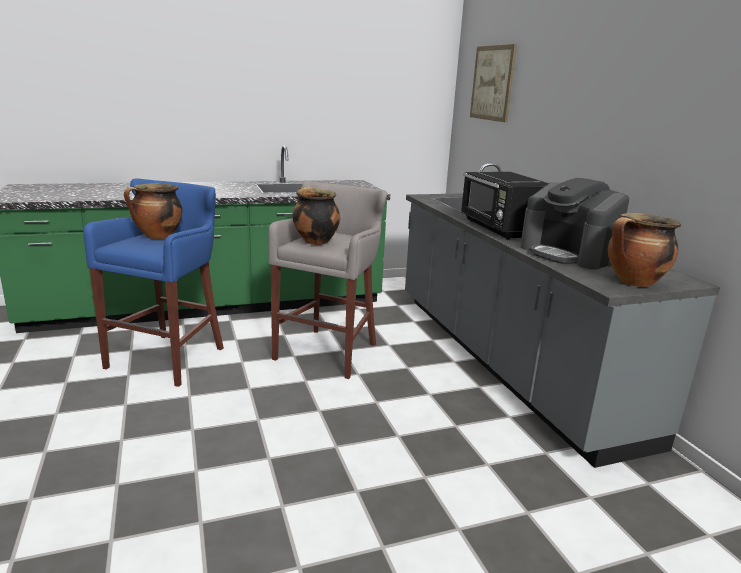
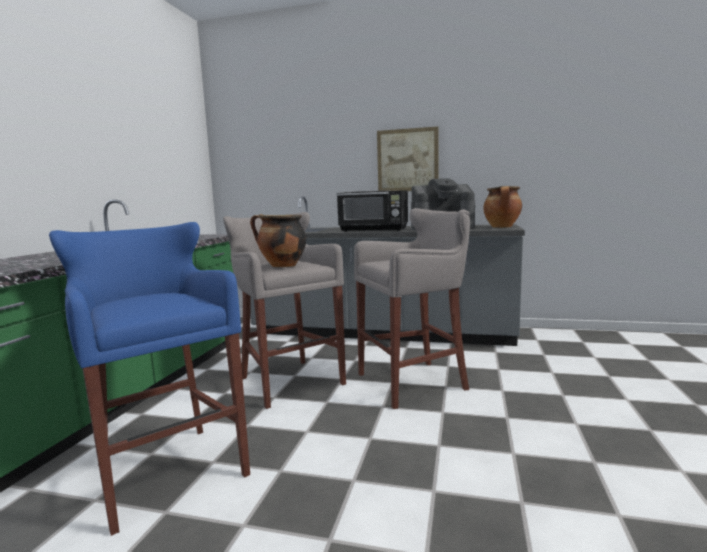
camera: 55 degrees left, 10 degrees down
(158, 237) = (139, 299): cooking pot -> none
(389, 414) = (414, 382): none -> grey stool
(492, 83) = (266, 139): picture -> picture (407, 160)

